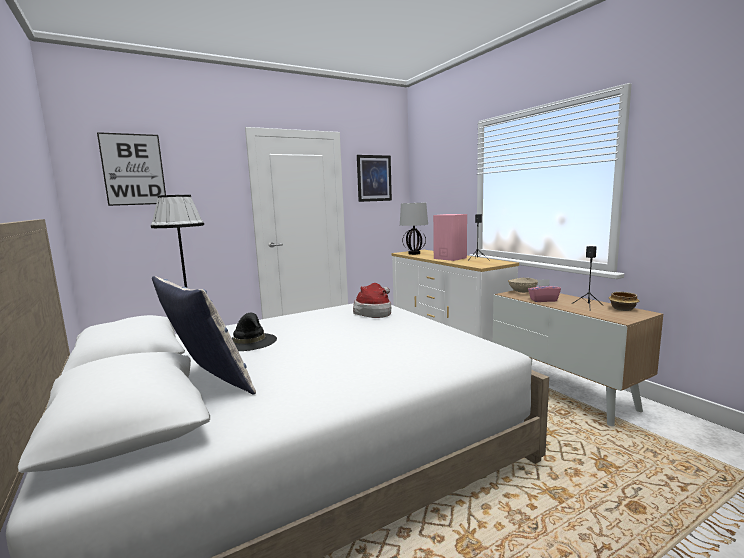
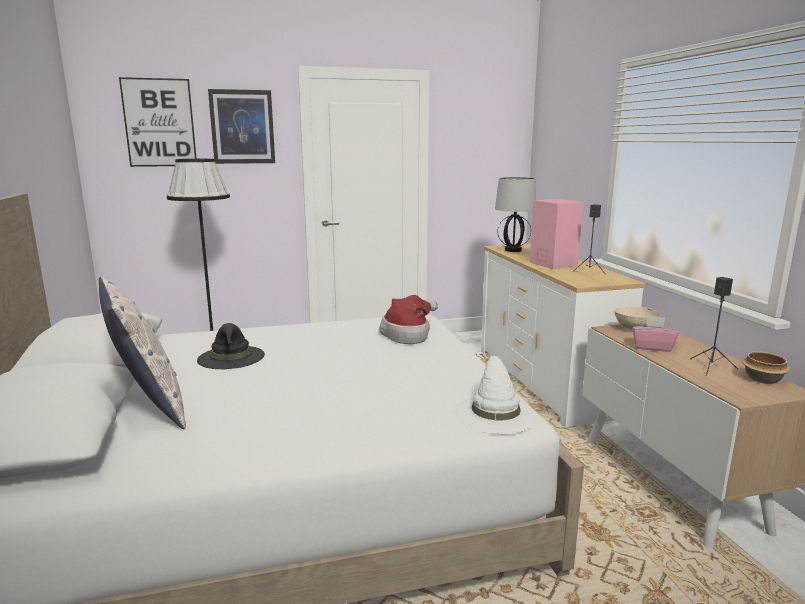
camera: 15 degrees right, 5 degrees up
(374, 178) = (477, 136): picture -> picture (242, 127)
(481, 350) = (494, 413): none -> white hat

